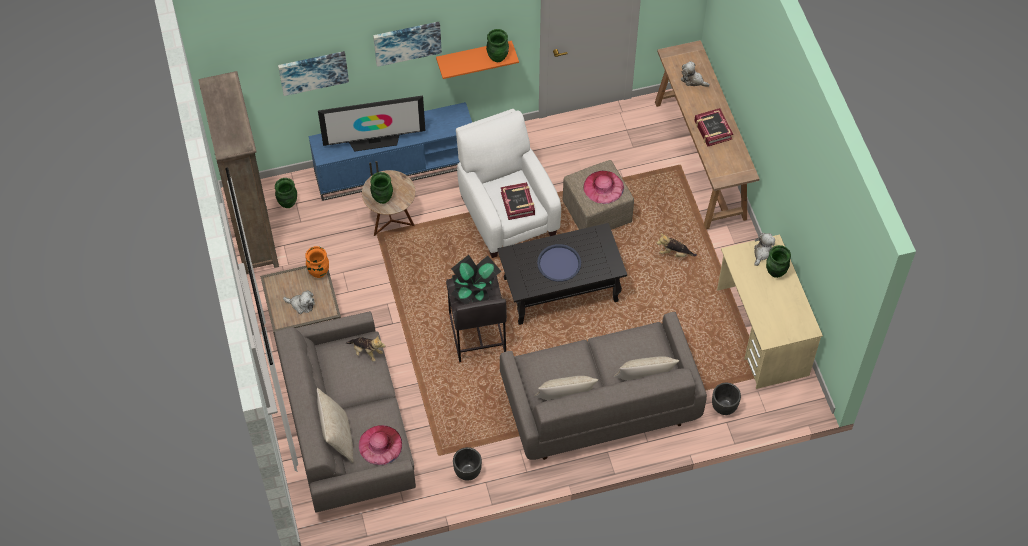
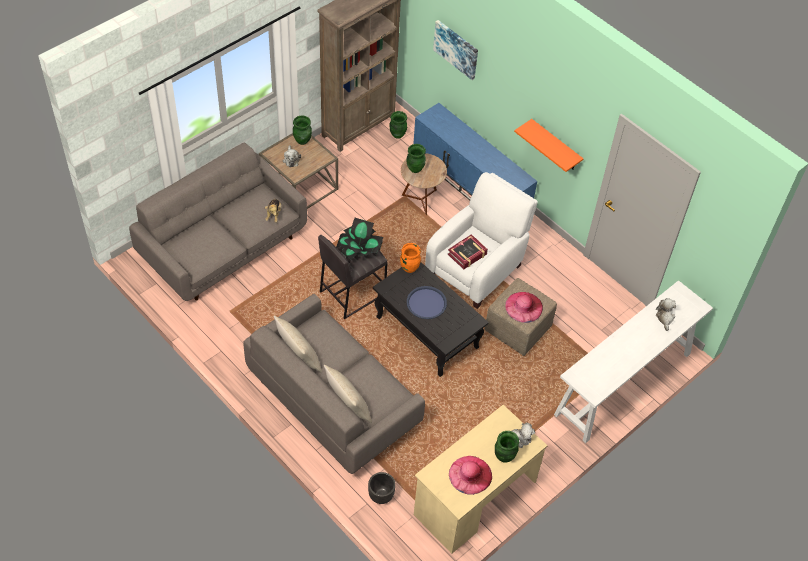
camera: 60 degrees right, 5 degrees down
(318, 272) = (325, 157): orange vase -> orange vase (409, 268)
(337, 438) = (190, 227): beige pillow -> none
(374, 141) = (461, 141): television -> none
(380, 445) = (196, 254): pink hat -> pink hat (470, 475)
(407, 42) = (517, 84): picture -> none
(467, 472) = (224, 335): black planter -> none
(497, 57) = (560, 155): green vase -> green vase (302, 140)
(674, 253) = (514, 400): plush toy -> none
(700, 160) = (622, 384): brown console table -> white console table
(712, 130) = (622, 351): book -> none

